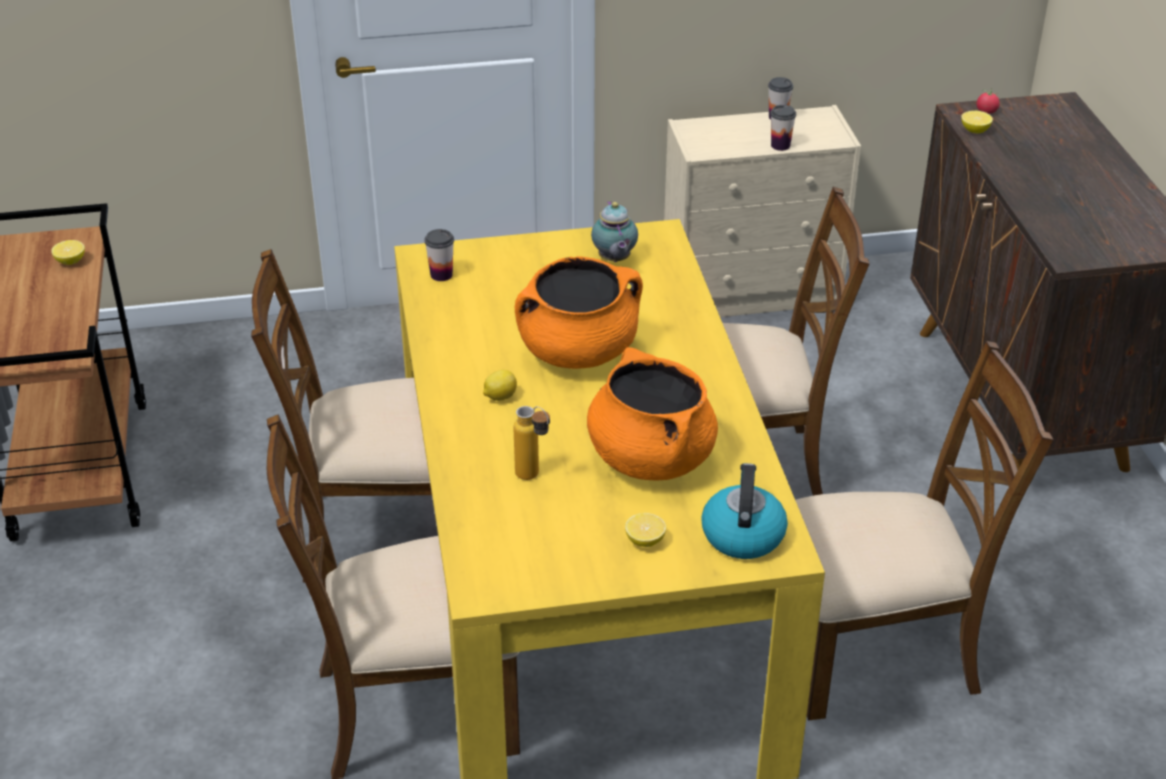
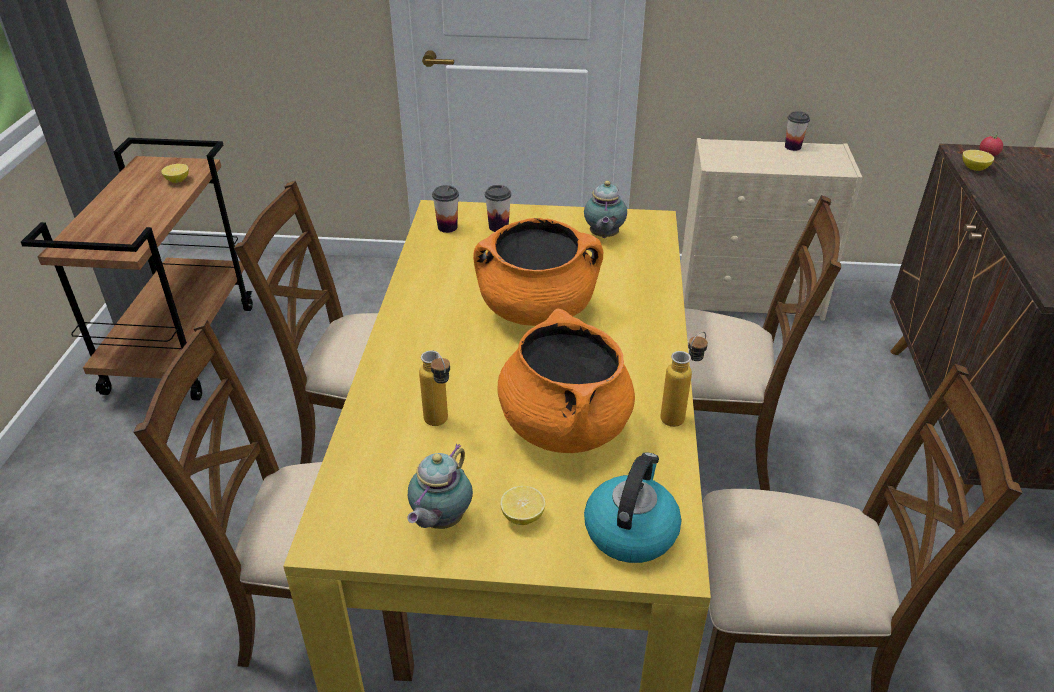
camera: 15 degrees right, 0 degrees up
(499, 397) = (446, 340): lemon -> none
(573, 558) = (440, 520): none -> teapot
(752, 430) = (679, 415): none -> bottle
(780, 145) = (788, 168): cup -> cup (498, 227)

